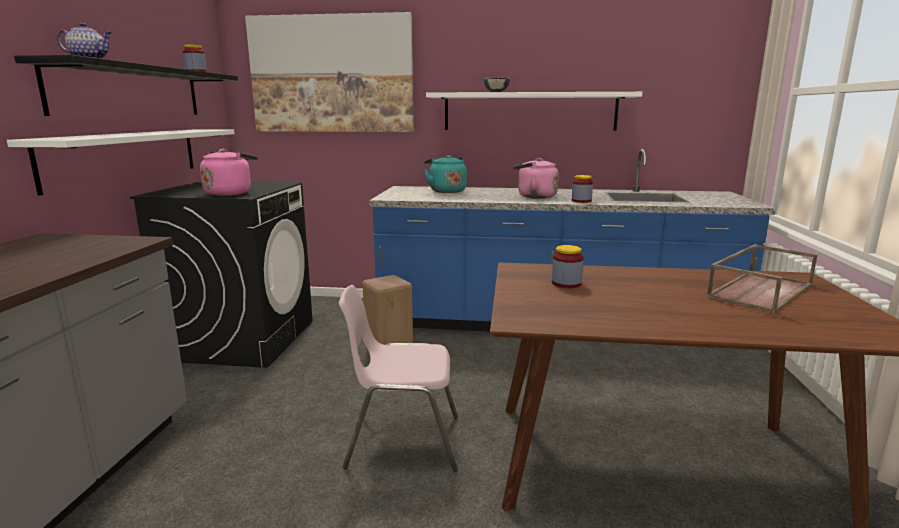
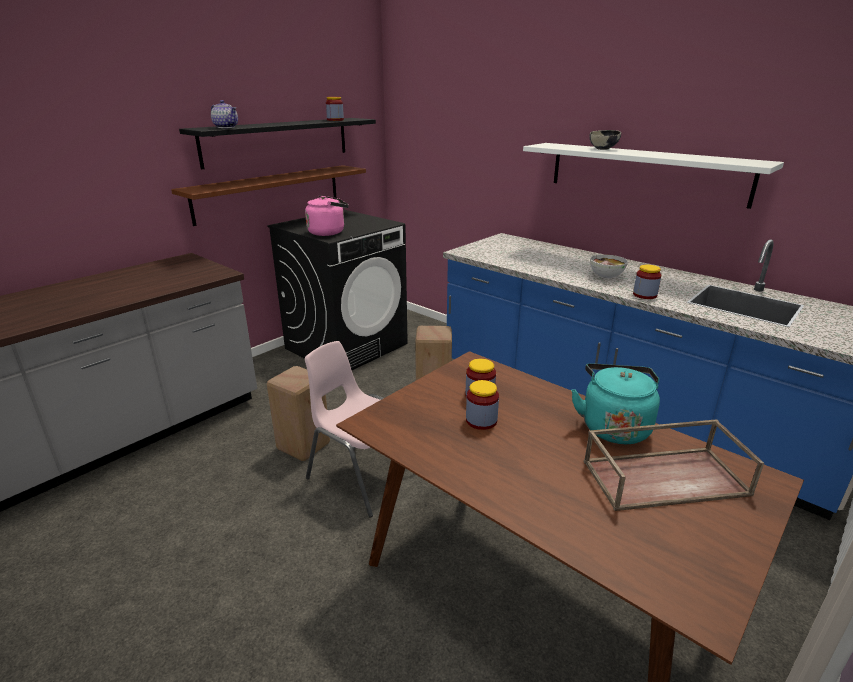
camera: 35 degrees right, 10 degrees up
(126, 156) = (269, 193): white shelf -> brown shelf
(301, 440) = (303, 445): none -> beige stool
(332, 74) = (460, 116): picture -> none
(446, 191) = (533, 250): turquoise kettle -> turquoise kettle (613, 426)
(534, 196) = (606, 276): pink kettle -> bowl
(598, 296) = (481, 421): none -> jar

